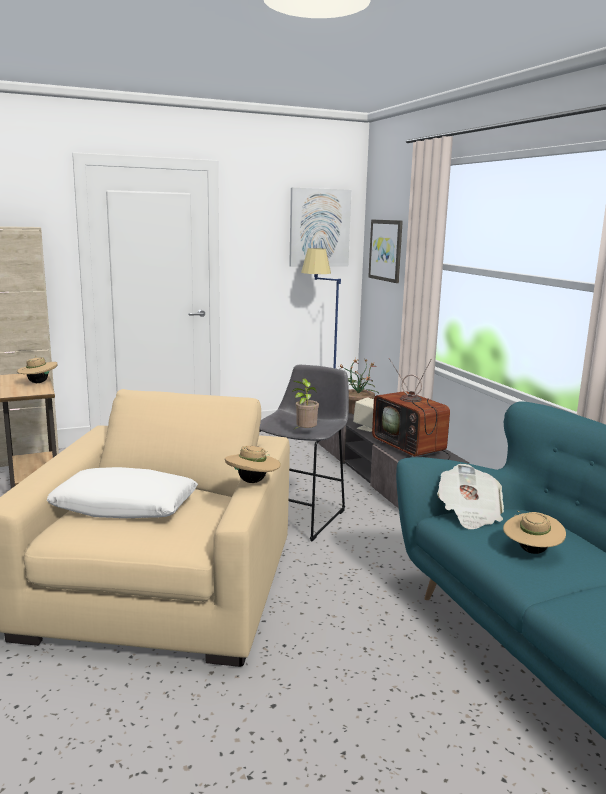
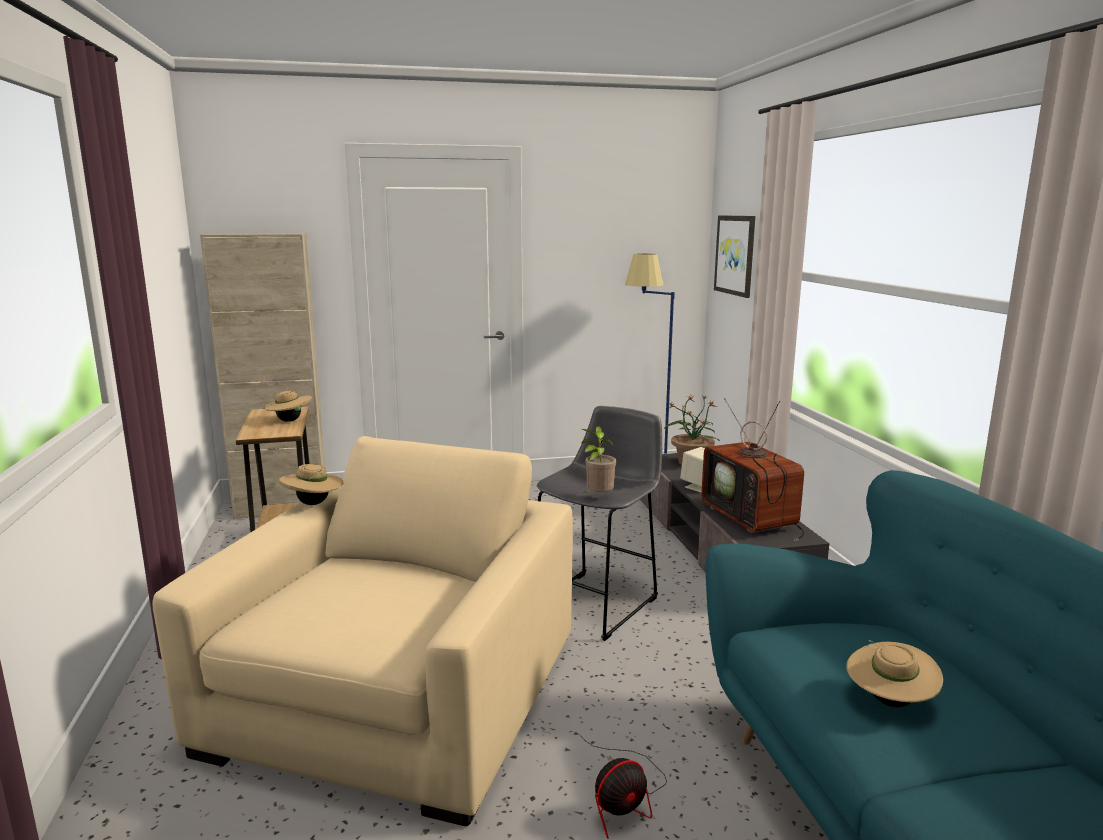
camera: 10 degrees right, 0 degrees up
(125, 507) = (340, 593): white pillow -> none
(252, 482) = (499, 571): beige hat -> beige hat (313, 504)
(319, 228) = (651, 227): picture -> none
(349, 639) = (623, 798): none -> fan
(469, 514) = (806, 631): newspaper -> none

